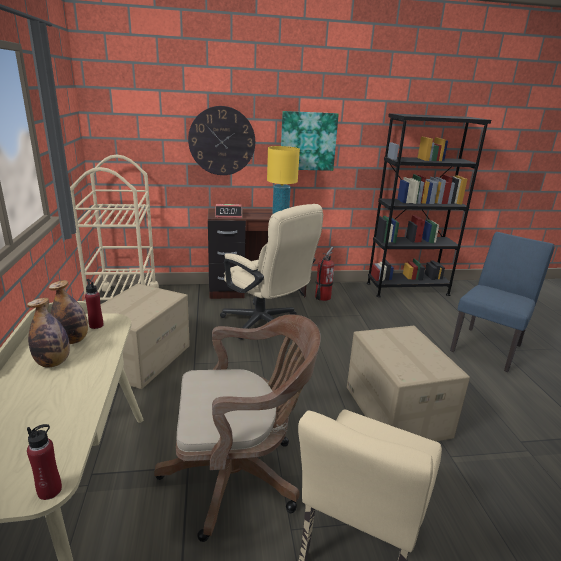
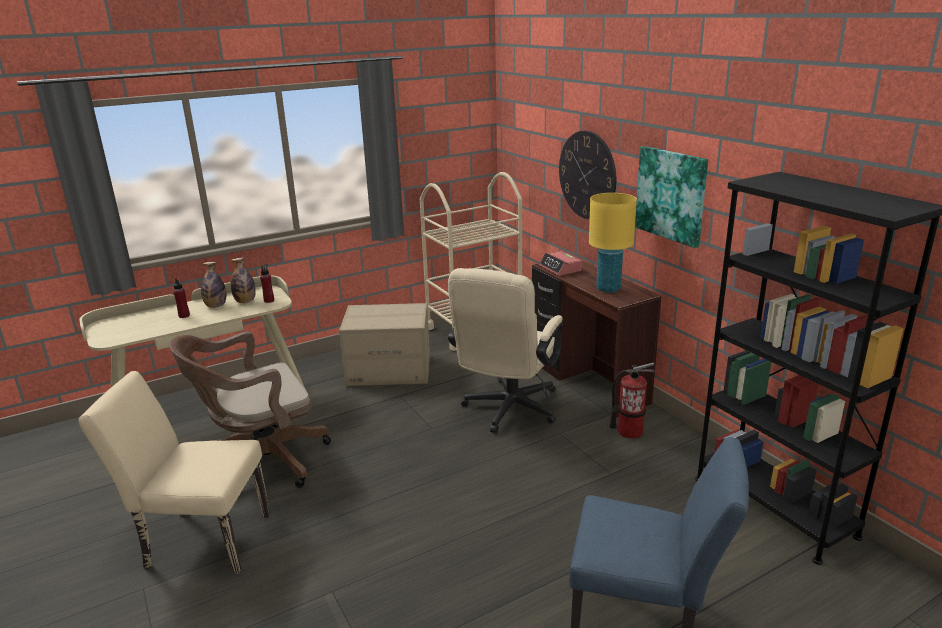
camera: 70 degrees right, 0 degrees up
(50, 490) = (103, 343): red bottle -> red bottle (184, 316)
(239, 476) = (261, 463): brown office chair -> brown office chair turned 90 degrees clockwise
(395, 411) = (394, 538): cardboard box -> none

